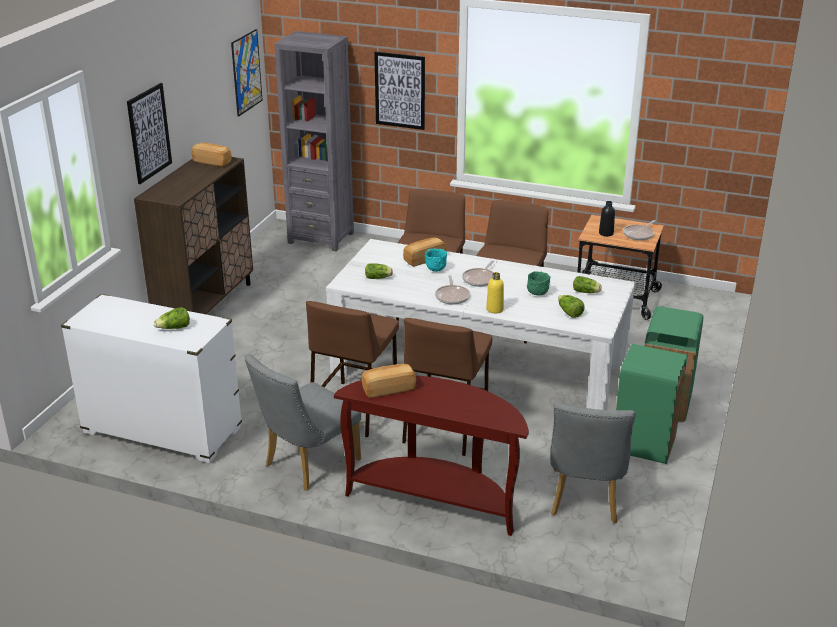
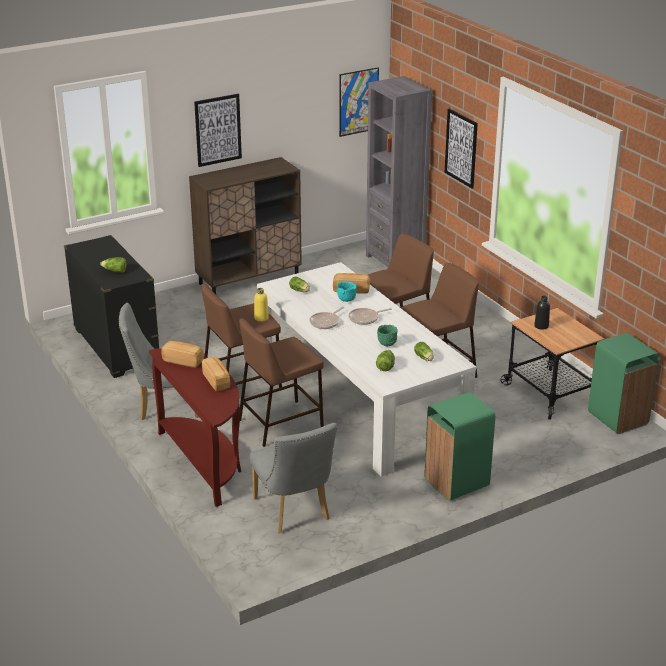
camera: 40 degrees right, 0 degrees up
(162, 431) = (116, 347): white dresser -> black dresser
(212, 162) = (276, 166): bread -> bread (217, 381)
(494, 309) = (338, 342): yellow bottle -> yellow bottle (261, 318)
(585, 501) = (294, 512): grey chair -> grey chair turned 75 degrees counterclockwise
(639, 234) = (568, 337): frying pan -> none
(643, 445) = (394, 500): green trash can -> green trash can (618, 418)

